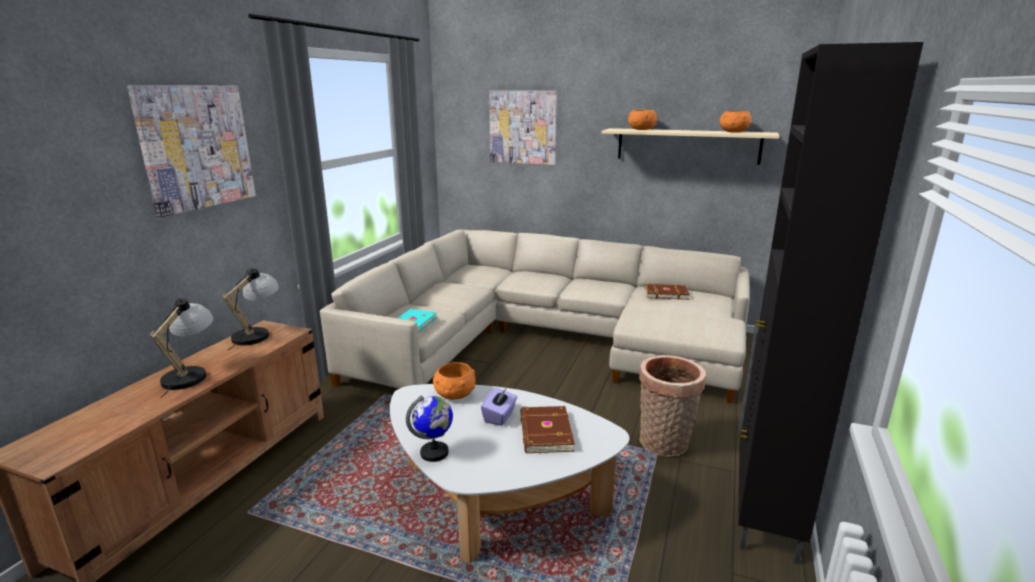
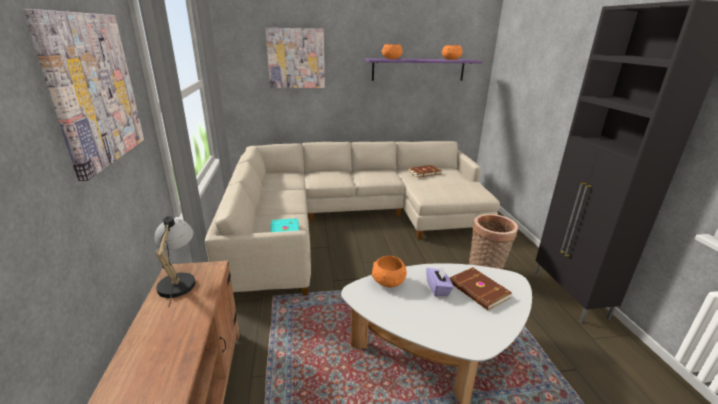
camera: 30 degrees left, 5 degrees up
(191, 374) = (161, 346): table lamp -> none
(434, 453) = (434, 334): globe -> none
(687, 145) = (418, 69): beige shelf -> purple shelf

